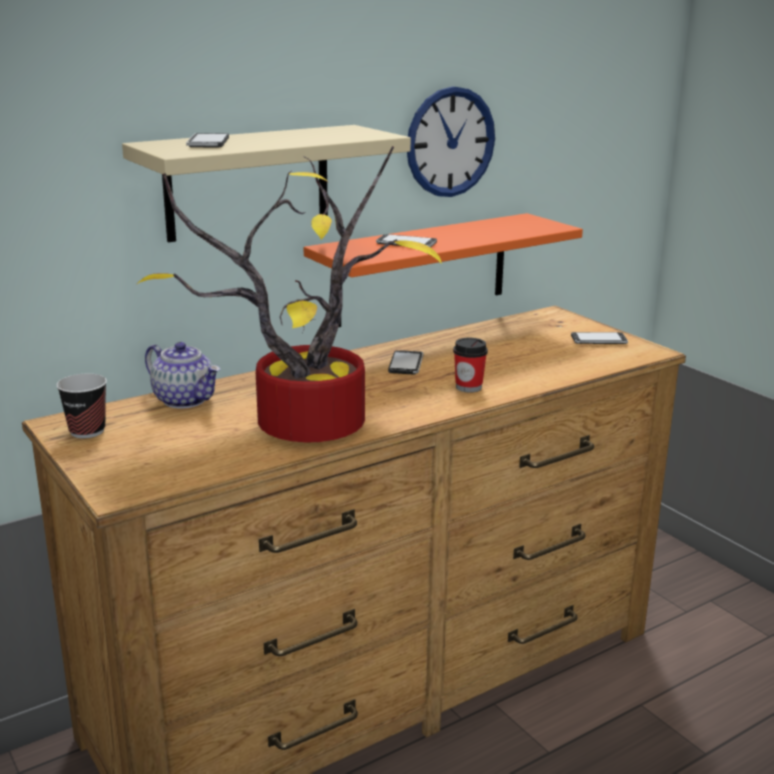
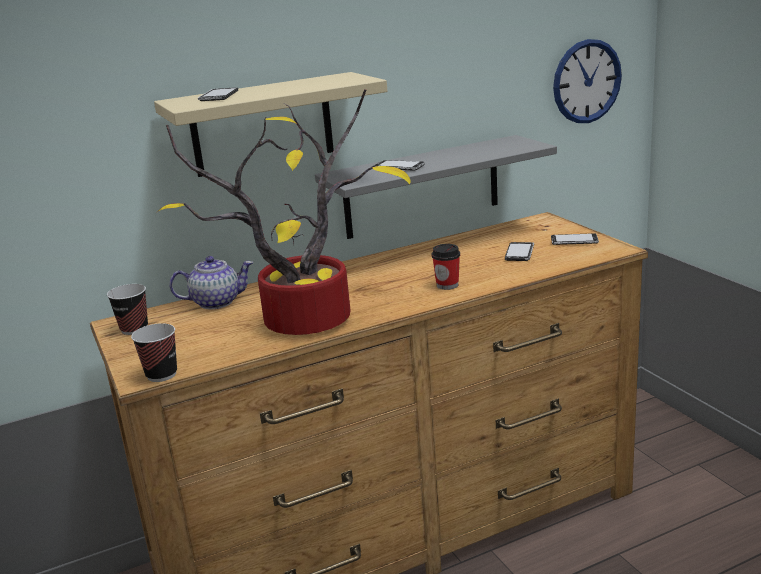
camera: 10 degrees right, 0 degrees up
(145, 489) = (161, 375): none -> cup
(185, 400) = (217, 302): teapot -> teapot turned 60 degrees counterclockwise
(406, 364) = (402, 267): phone -> phone (519, 253)
(422, 269) = (422, 187): orange shelf -> grey shelf
(450, 142) = (439, 80): wall clock -> wall clock (587, 81)

